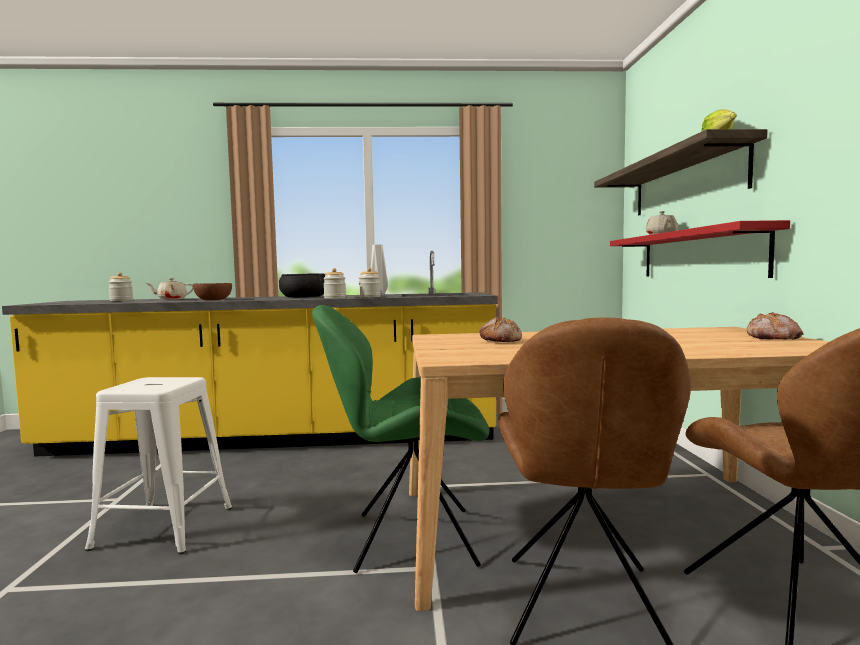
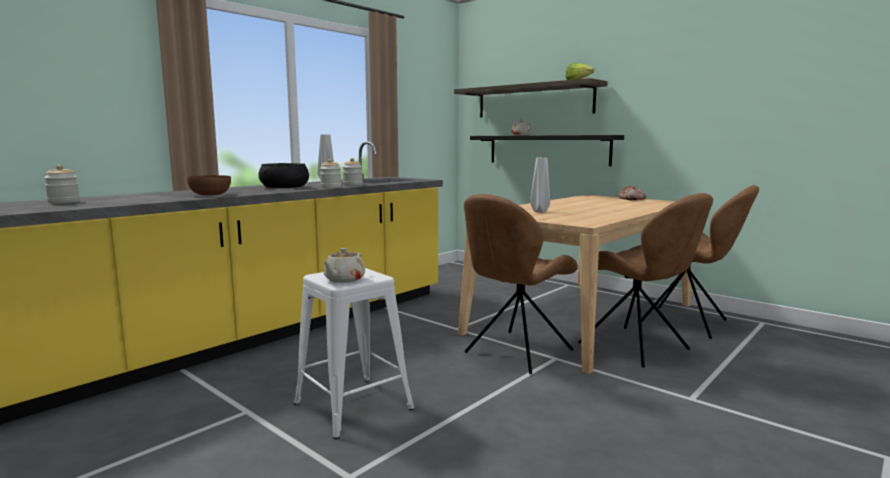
camera: 45 degrees left, 5 degrees up
(171, 299) = (128, 197): beige teapot -> beige teapot (344, 280)
(408, 539) = (516, 352): green chair -> brown chair
(501, 340) = (540, 211): bread -> grey vase
(698, 254) = (547, 149): red shelf -> black shelf

